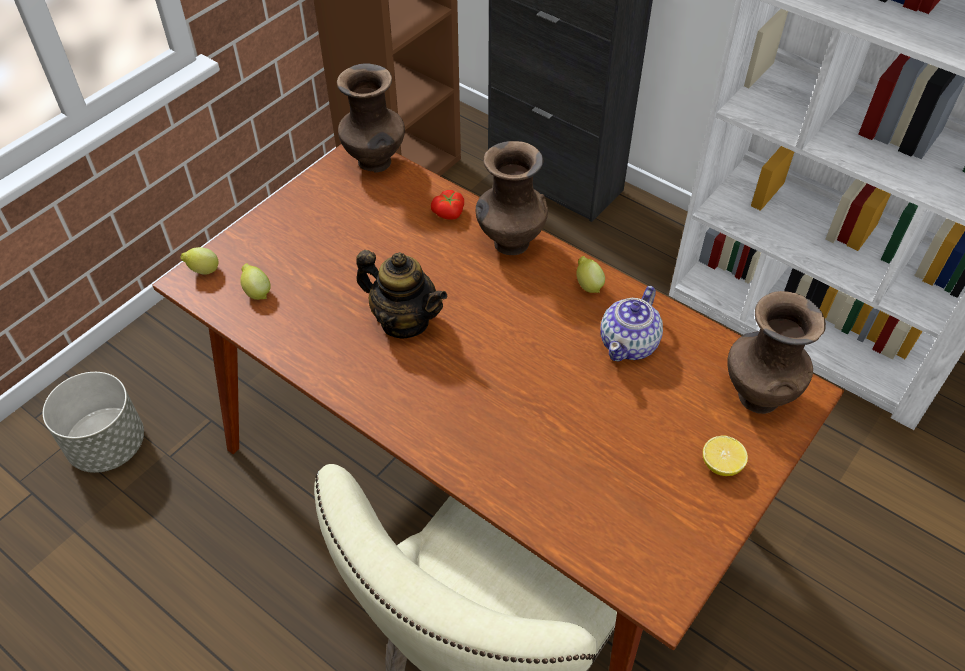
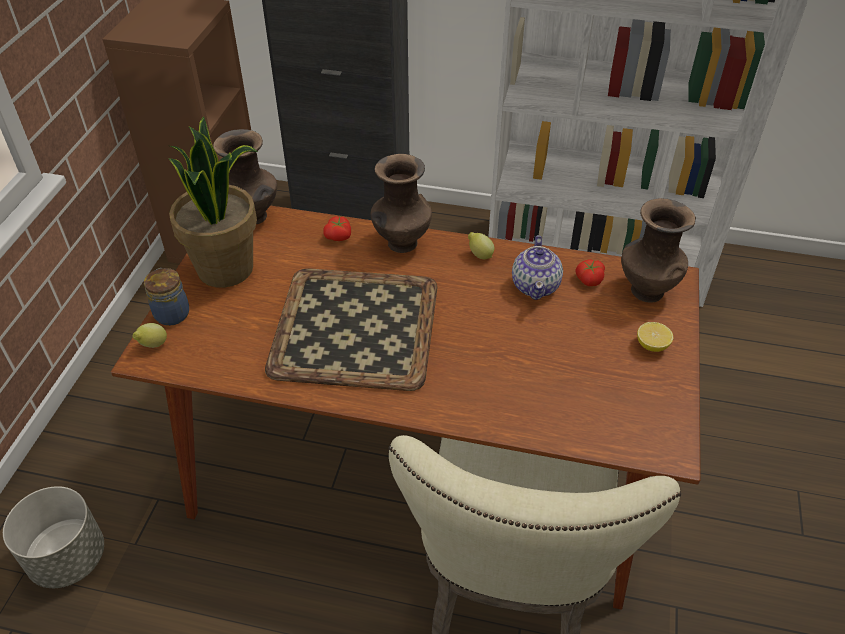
camera: 25 degrees left, 5 degrees down
(239, 243) = (172, 313): none -> jar
(257, 292) = (213, 346): lemon -> none
(317, 213) = (227, 269): none -> potted plant
(404, 321) = (354, 326): teapot -> tray
(696, 358) = (588, 279): none -> tomato

